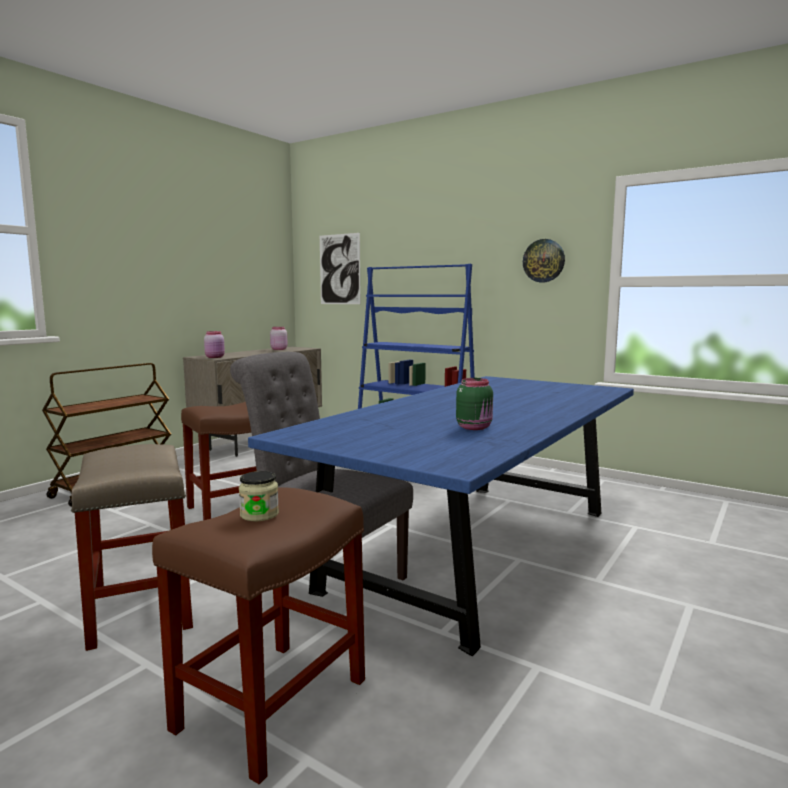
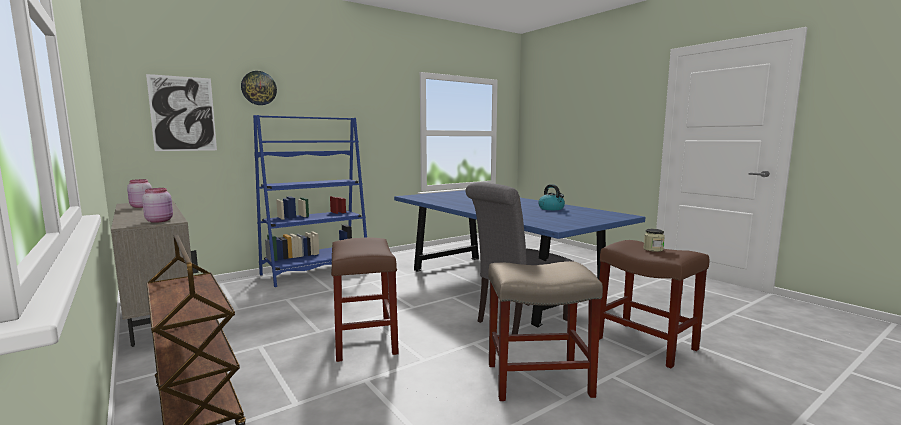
camera: 70 degrees left, 0 degrees up
(475, 427) = (551, 208): green jar -> kettle
(543, 260) = (384, 118): wall clock -> wall clock (259, 88)

